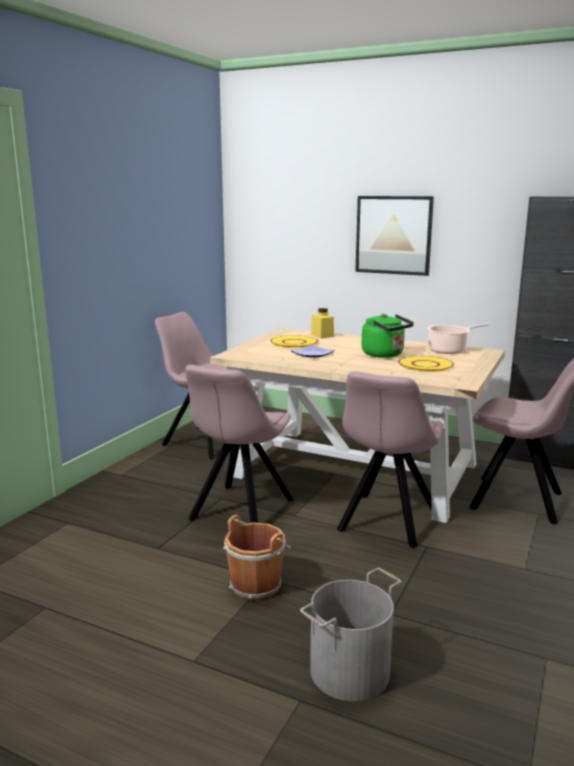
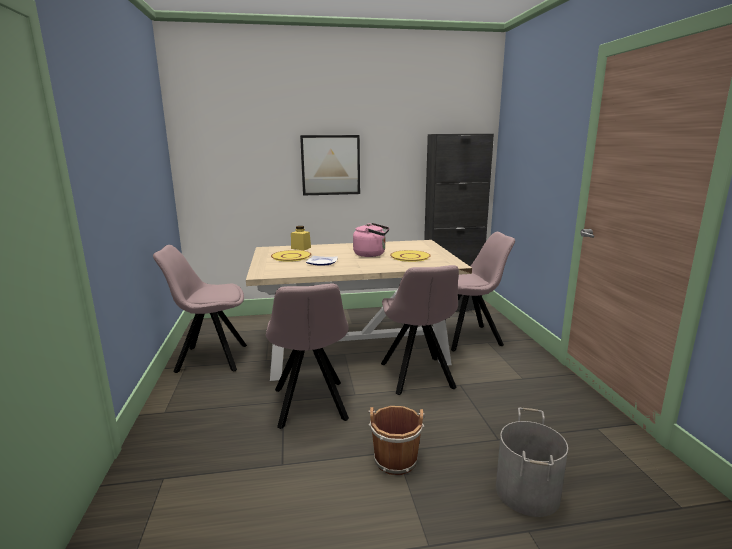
camera: 35 degrees left, 0 degrees up
(385, 355) = (371, 254): green kettle -> pink kettle
(449, 350) = (403, 245): cooking pot -> none

